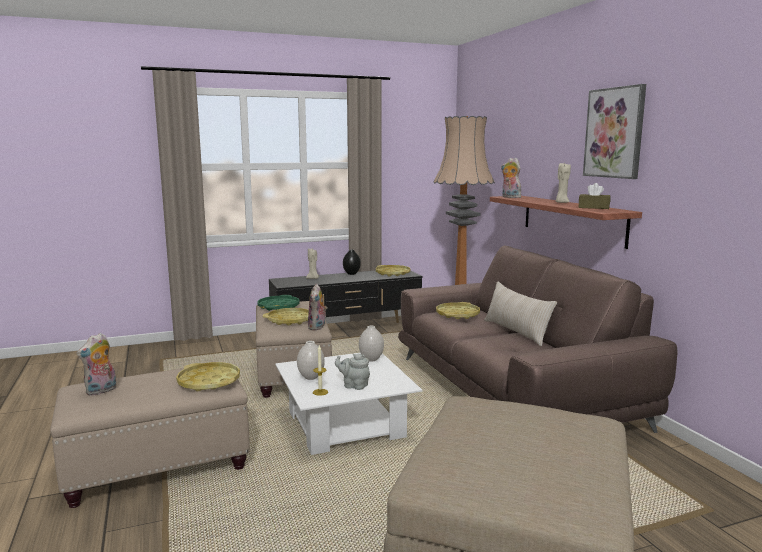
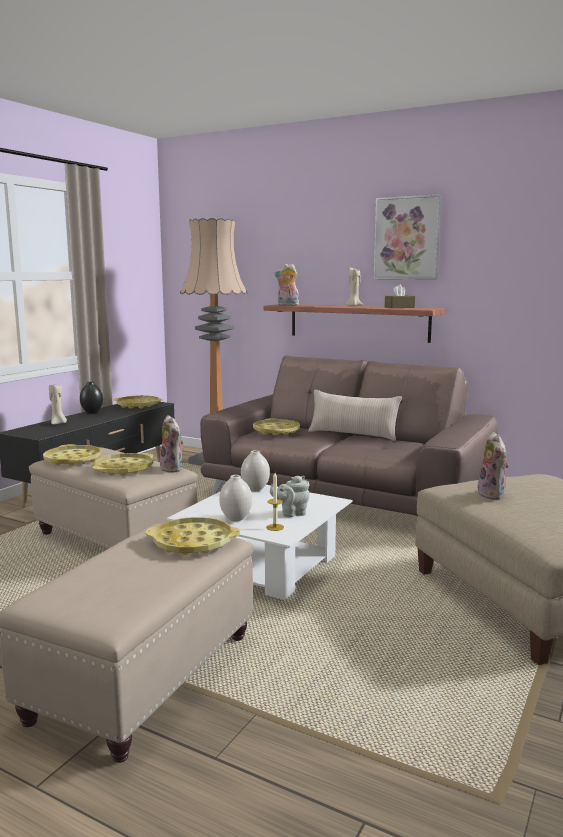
camera: 40 degrees left, 0 degrees up
(101, 391) = (85, 591): plush toy -> plush toy (493, 495)
(278, 307) = (73, 460): green tray -> yellow tray

